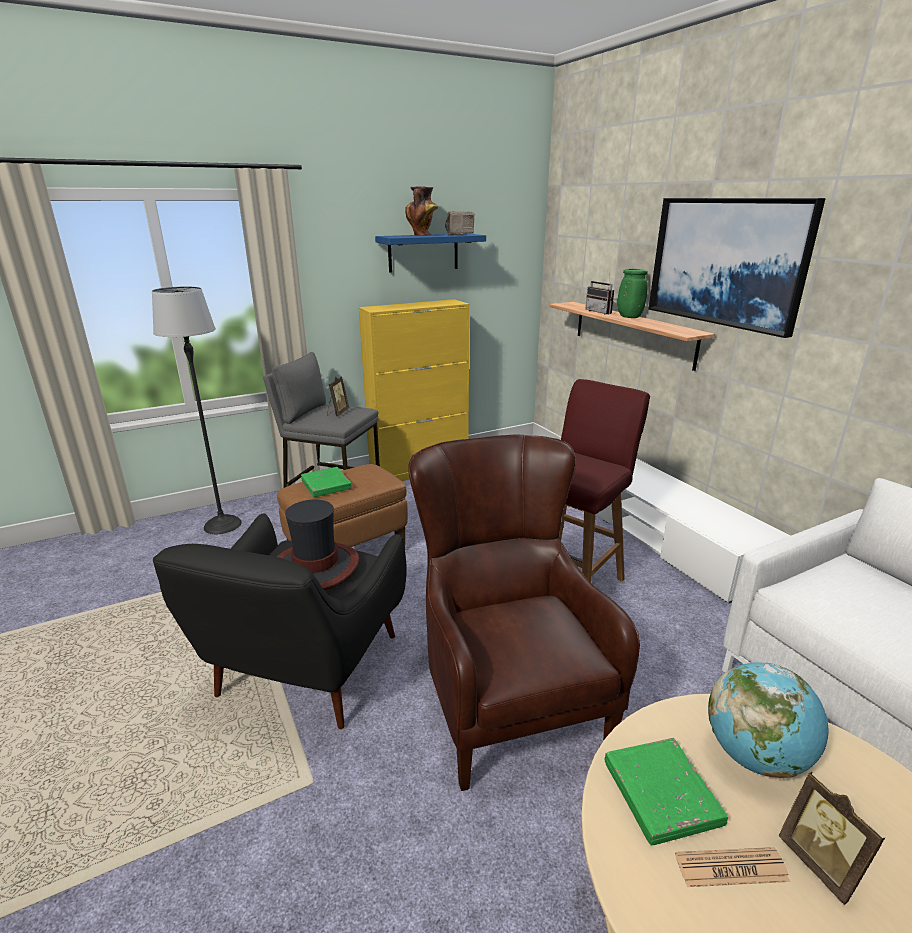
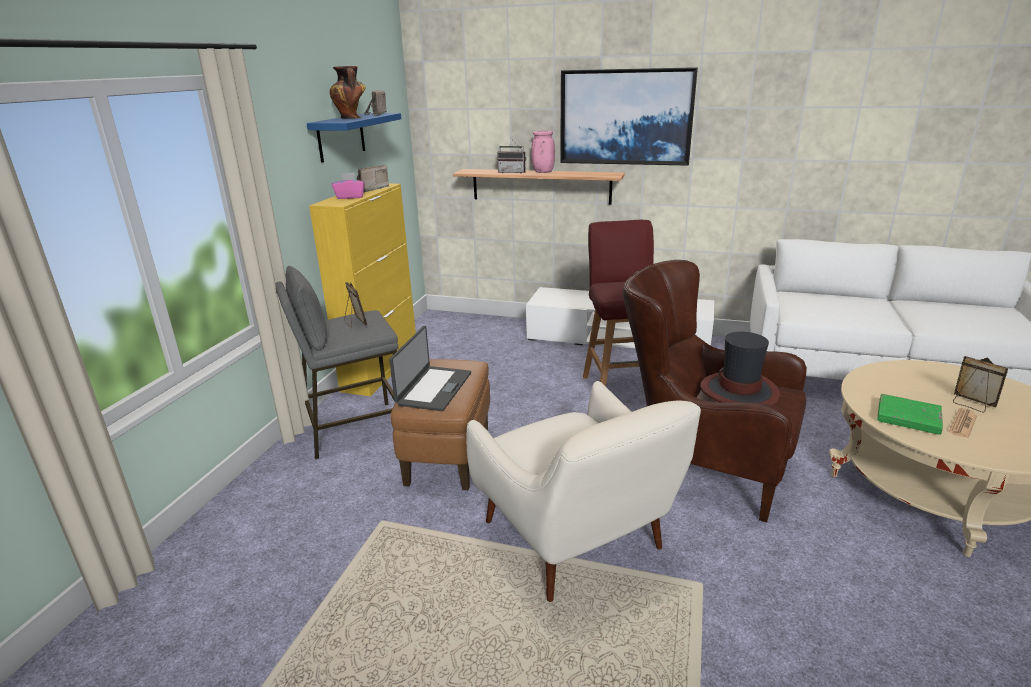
camera: 45 degrees left, 0 degrees up
(223, 524) = (272, 504): floor lamp -> none
(305, 671) = (576, 540): black armchair -> white armchair
(316, 567) = (565, 437): hat -> hat (739, 391)
(326, 485) = (433, 388): green book -> laptop
(400, 306) = (350, 197): none -> pink tissue box
(433, 303) = (370, 189): none -> radio
(628, 317) = (542, 172): green vase -> pink vase
(755, 755) = (899, 385): globe -> none
(820, 864) = (971, 404): picture frame -> picture frame turned 150 degrees counterclockwise

